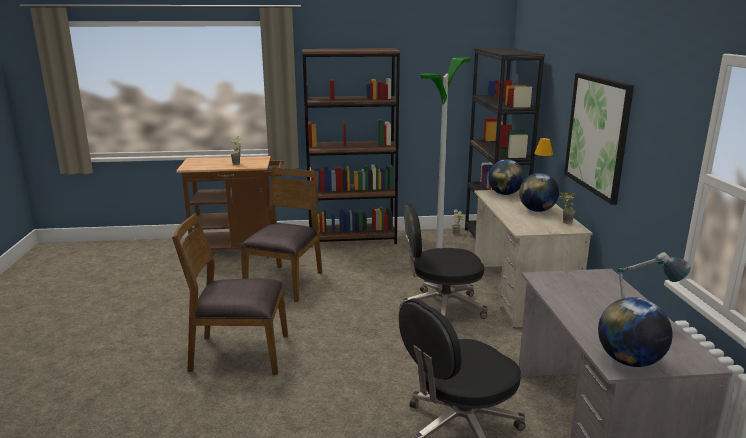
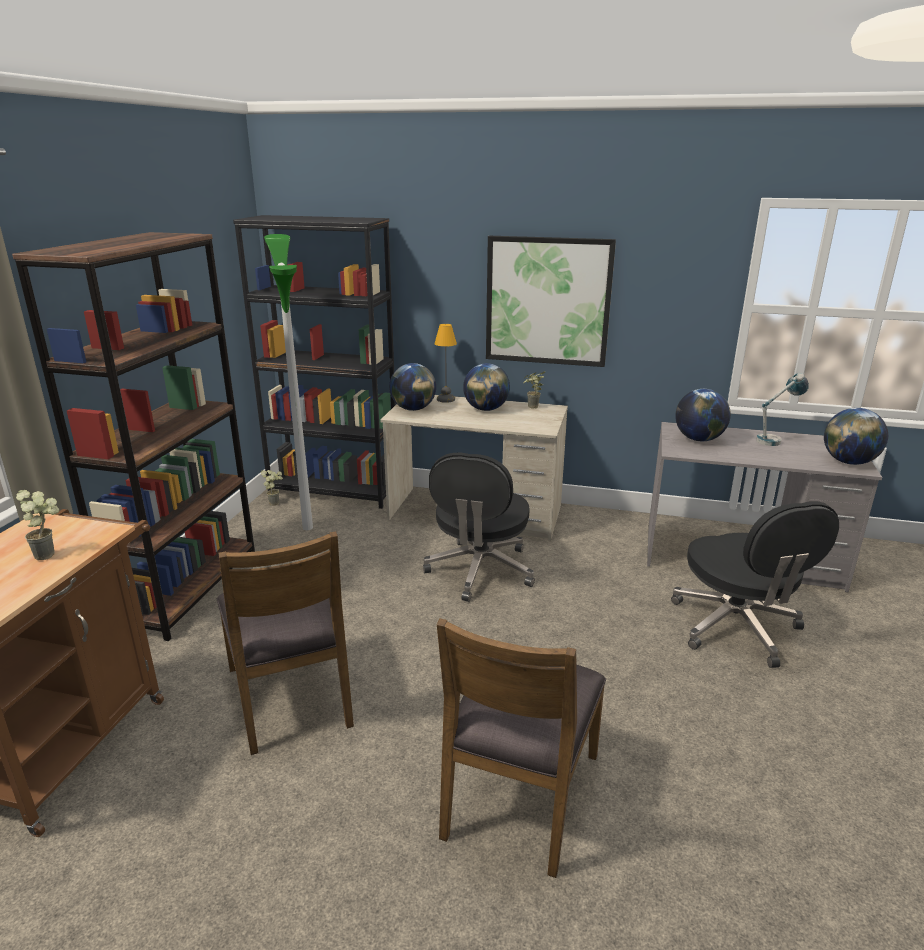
camera: 70 degrees left, 5 degrees up
(286, 282) = (292, 695): brown chair -> brown chair turned 150 degrees counterclockwise
(585, 285) = (699, 439): none -> globe

